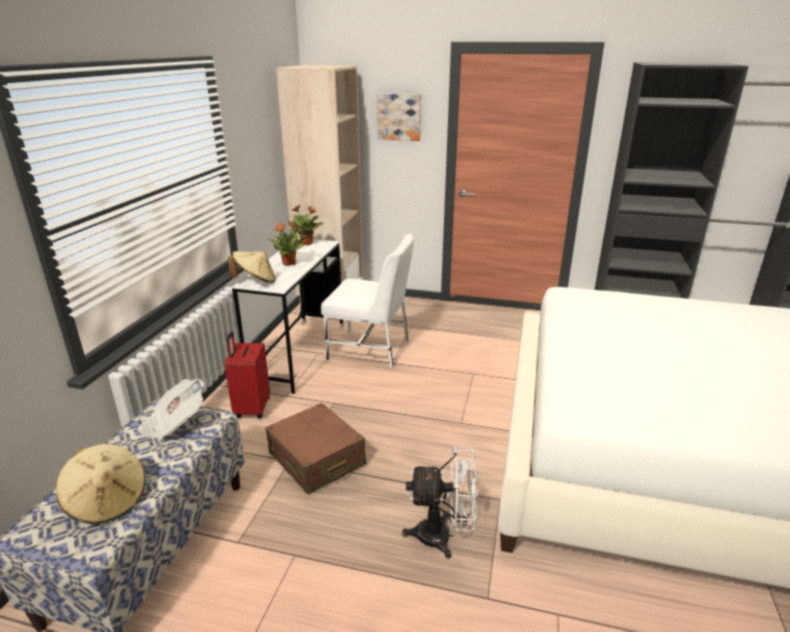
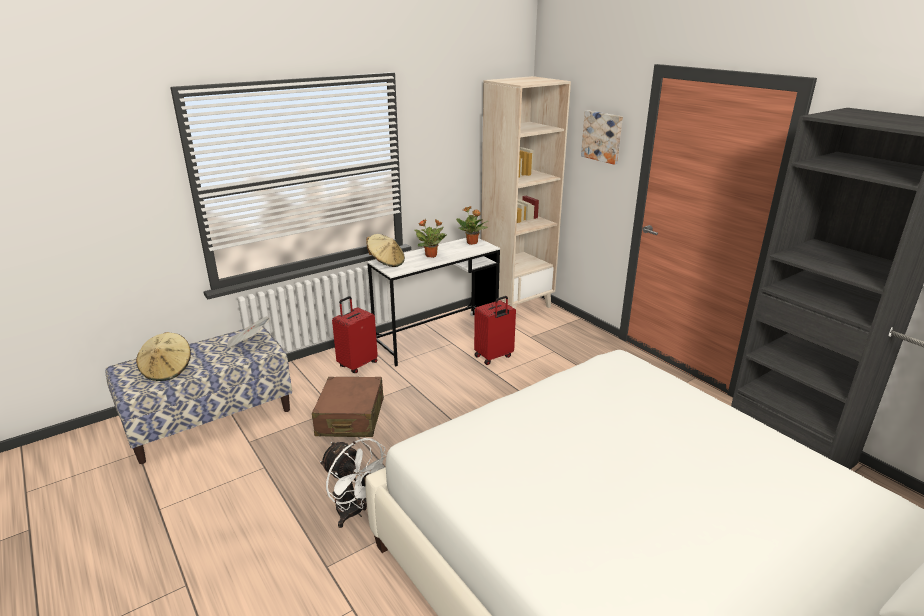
camera: 40 degrees right, 0 degrees up
(370, 349) = (494, 357): white chair -> red suitcase

